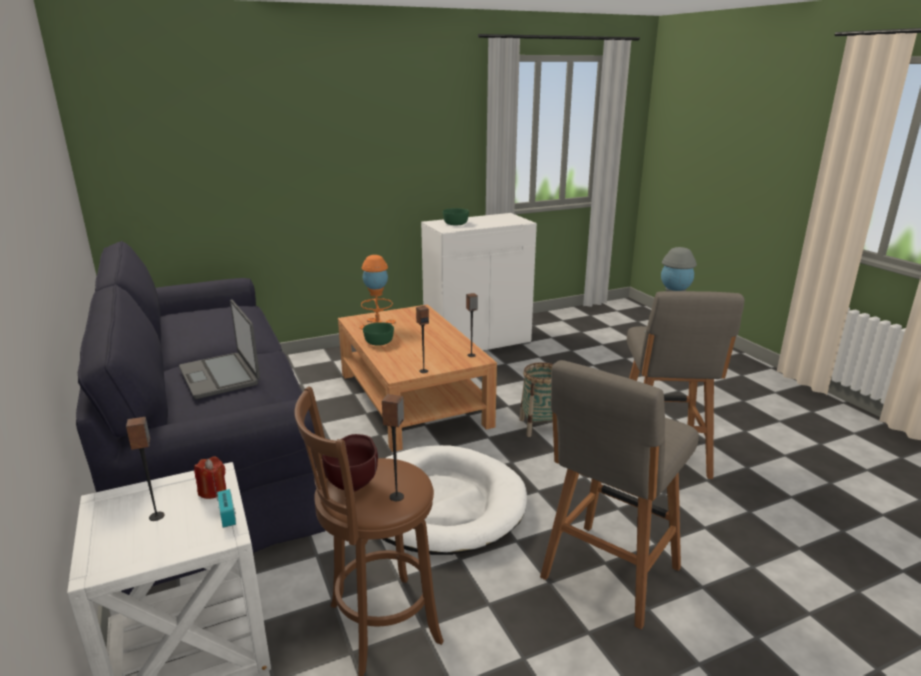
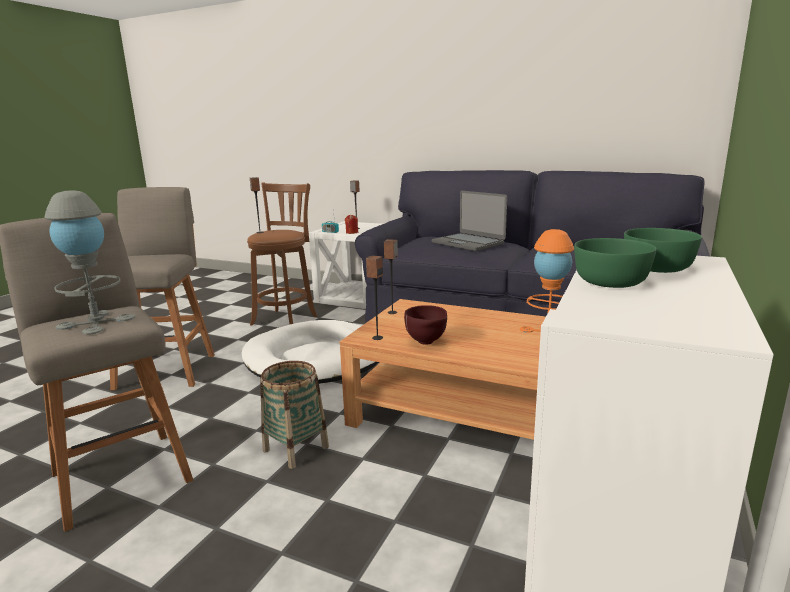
camera: 140 degrees right, 5 degrees down
(220, 376) = (468, 243): laptop -> laptop turned 150 degrees counterclockwise
(353, 484) = (284, 230): brown bowl -> brown bowl (427, 342)
(378, 342) = (493, 318): green bowl -> green bowl (610, 281)

